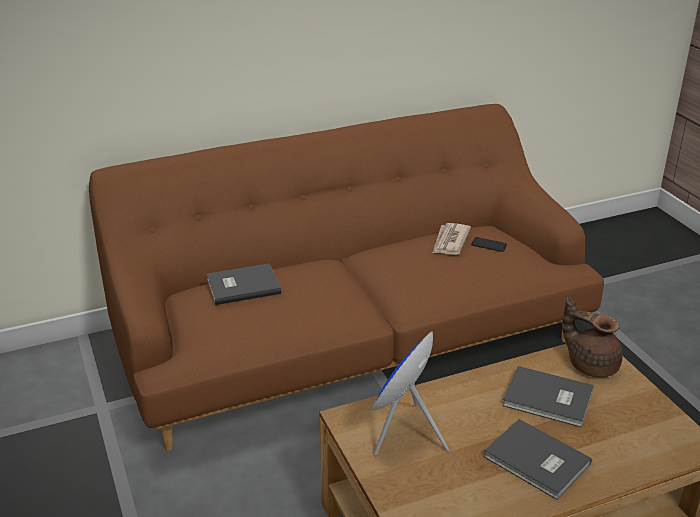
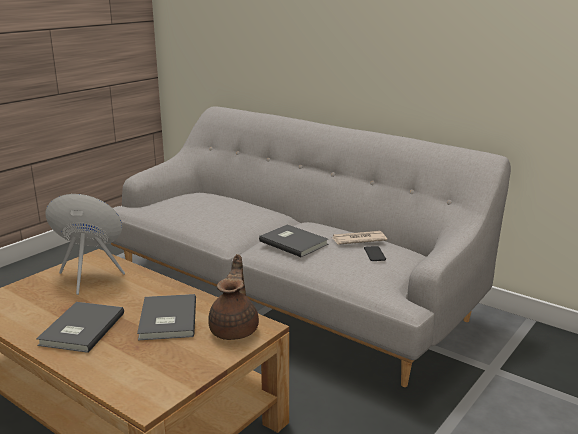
camera: 60 degrees right, 10 degrees down
(242, 285) = (216, 198): grey book -> grey book (294, 242)
(350, 341) = (289, 291): brown sofa -> grey sofa

